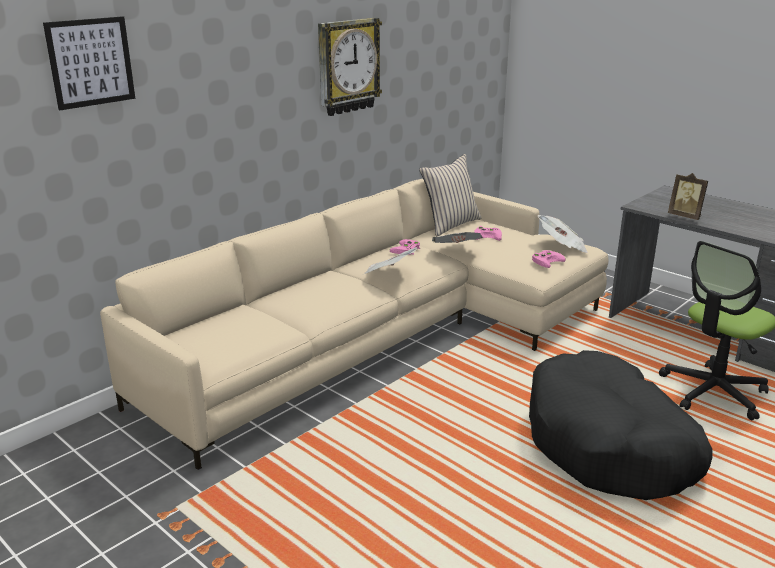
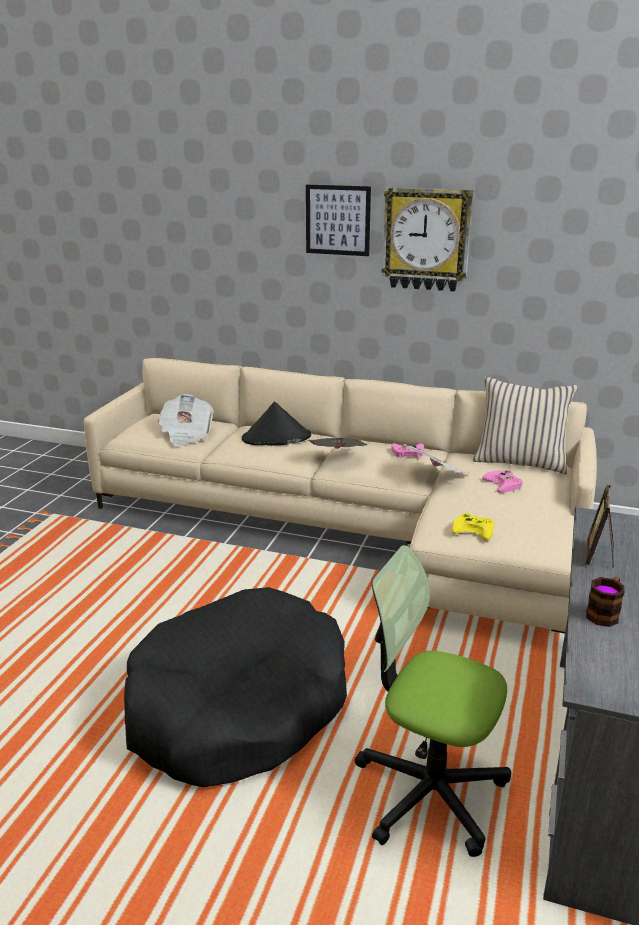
camera: 65 degrees right, 0 degrees up
(91, 62) = (161, 192): picture -> picture (338, 220)
(319, 288) = (276, 438): none -> black hat
(547, 260) = (475, 529): pink game controller -> yellow game controller
(562, 247) = (539, 534): newspaper -> newspaper (186, 435)
(747, 230) = (604, 613): none -> mug

